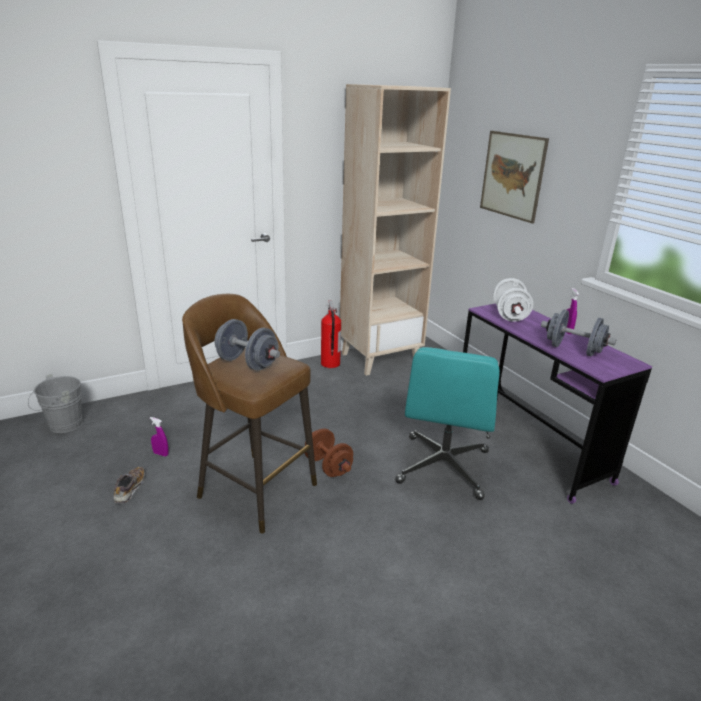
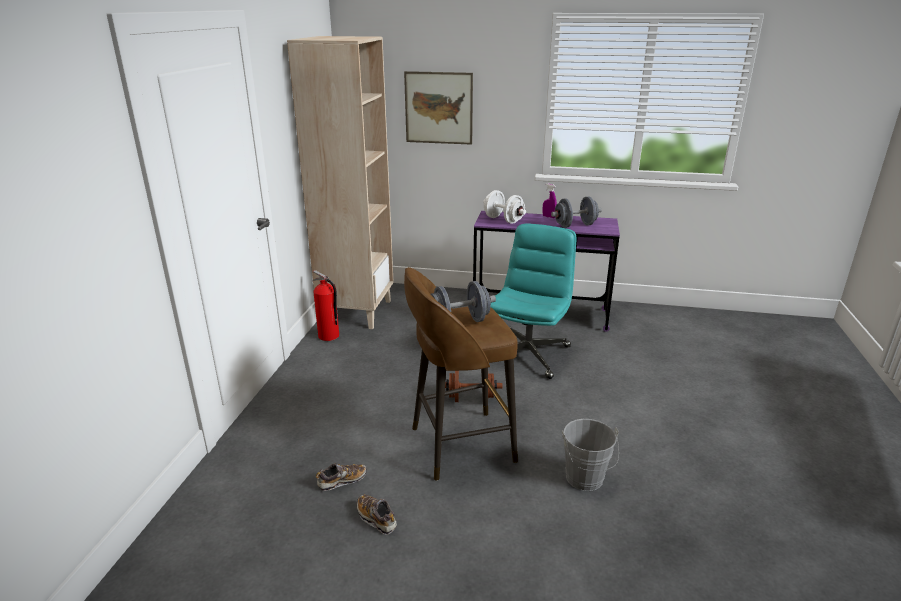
camera: 50 degrees left, 0 degrees up
(62, 426) = (188, 539): grey bucket -> grey bucket (585, 481)
(161, 454) = (342, 481): purple spray bottle -> shoe
(443, 467) = (527, 354): turquoise office chair -> turquoise office chair turned 120 degrees counterclockwise

